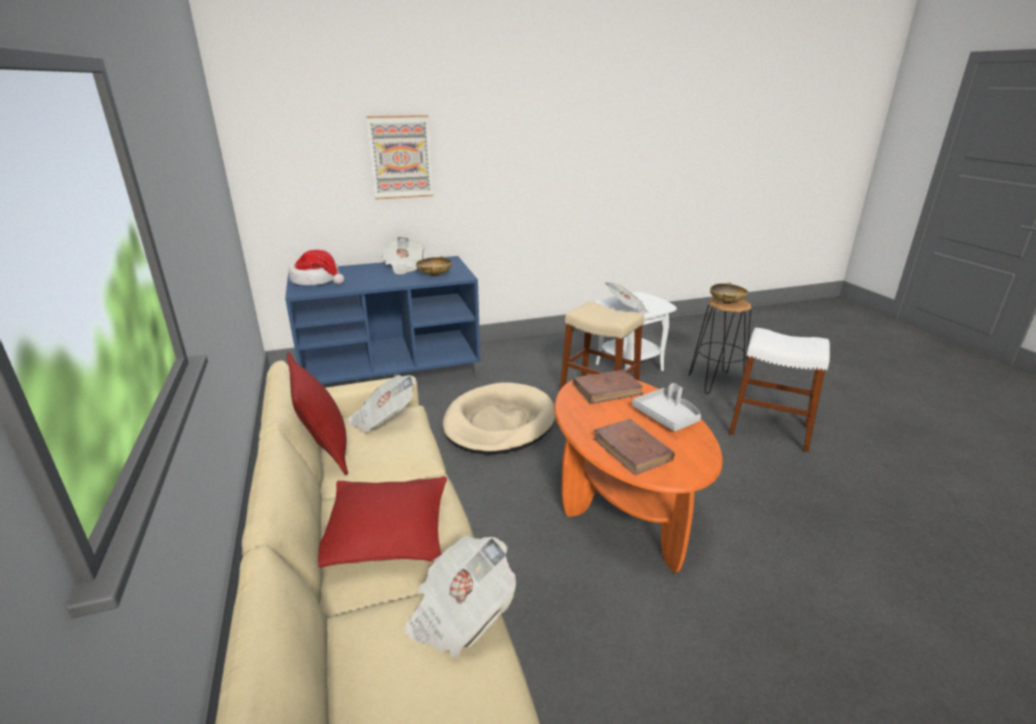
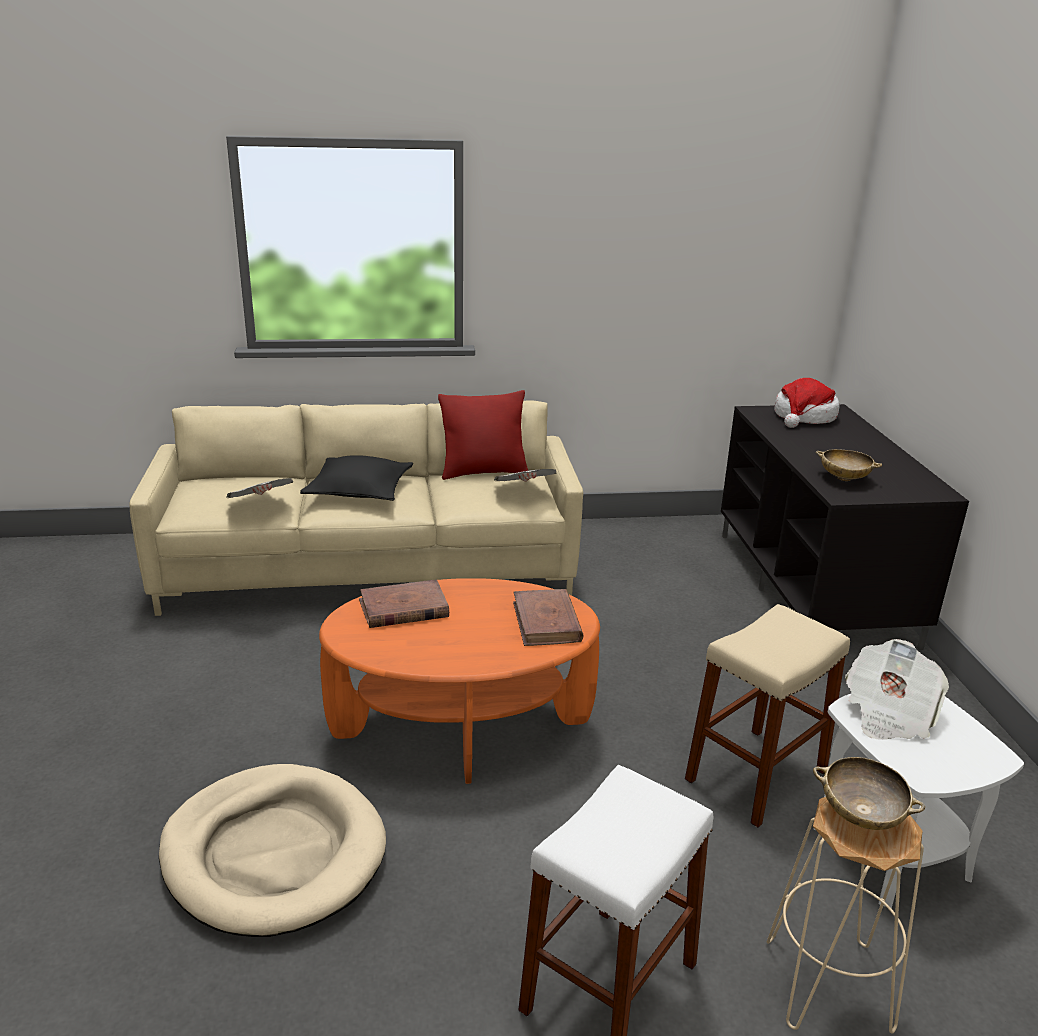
camera: 100 degrees right, 0 degrees up
(386, 532) = (359, 490): red pillow -> black pillow
(393, 372) = (815, 588): blue tv stand -> black tv stand
(401, 157) = (966, 309): picture -> none
(404, 267) = (878, 462): newspaper -> none
(499, 423) = (666, 660): beige dog bed -> beige dog bed (274, 853)
(667, 416) = (461, 650): grey tray -> none
(716, 382) = (828, 985): black stool -> beige stool

